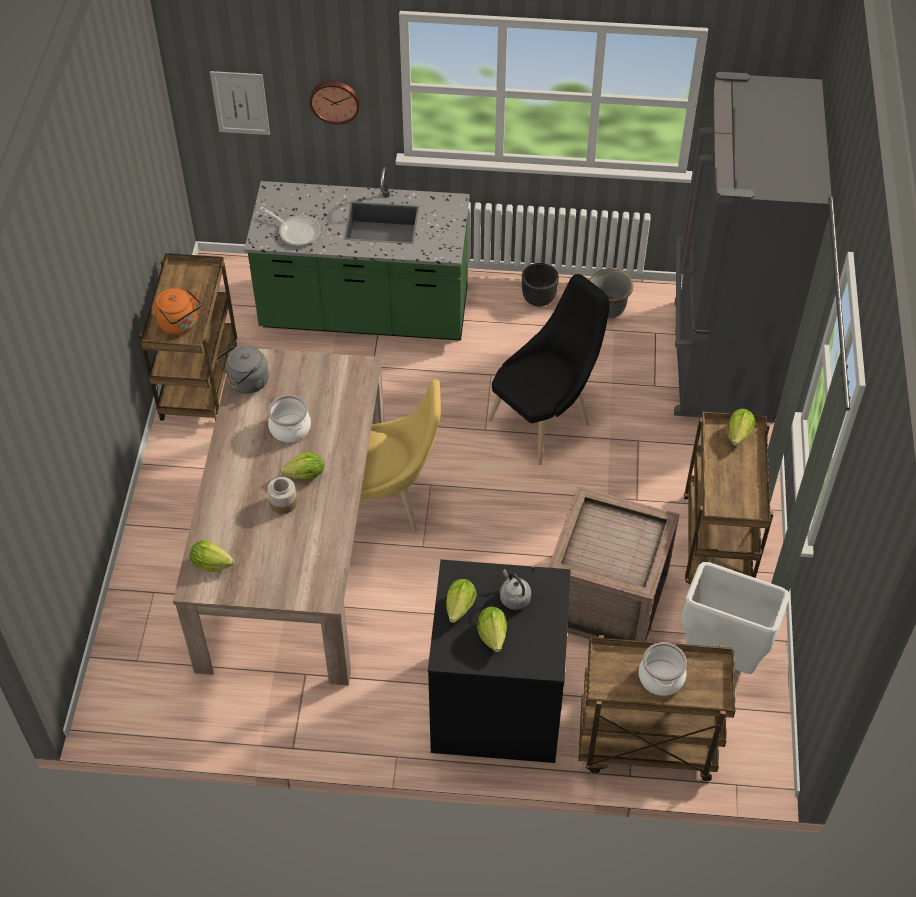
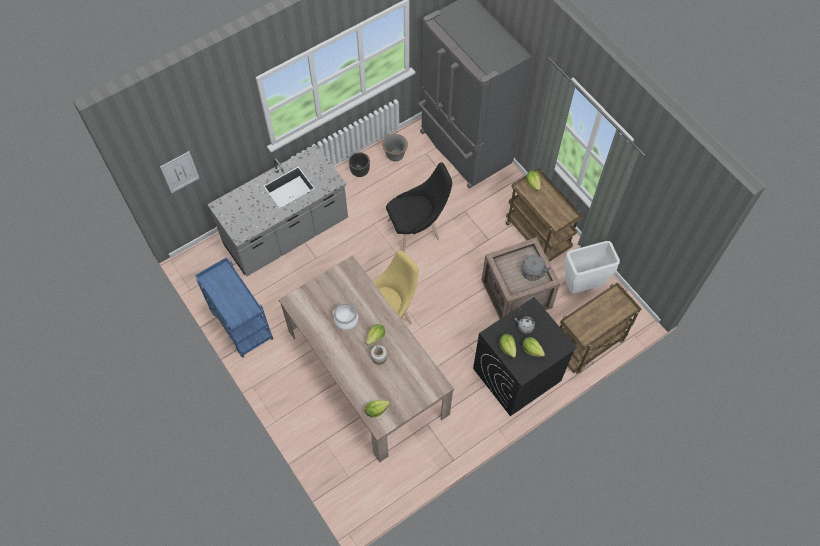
camera: 40 degrees left, 10 degrees up
(180, 324) = (238, 306): orange kettle -> none
(198, 381) = (240, 324): brown cart -> blue cart
(246, 383) = (303, 313): grey kettle -> grey kettle (532, 274)
(296, 231) = (253, 219): frying pan -> none
(335, 100) = (230, 140): wall clock -> none
(365, 313) = (287, 234): green counter -> grey counter
(544, 420) = (417, 230): black chair -> black chair turned 60 degrees clockwise
(660, 677) = (600, 315): cooking pot -> none

